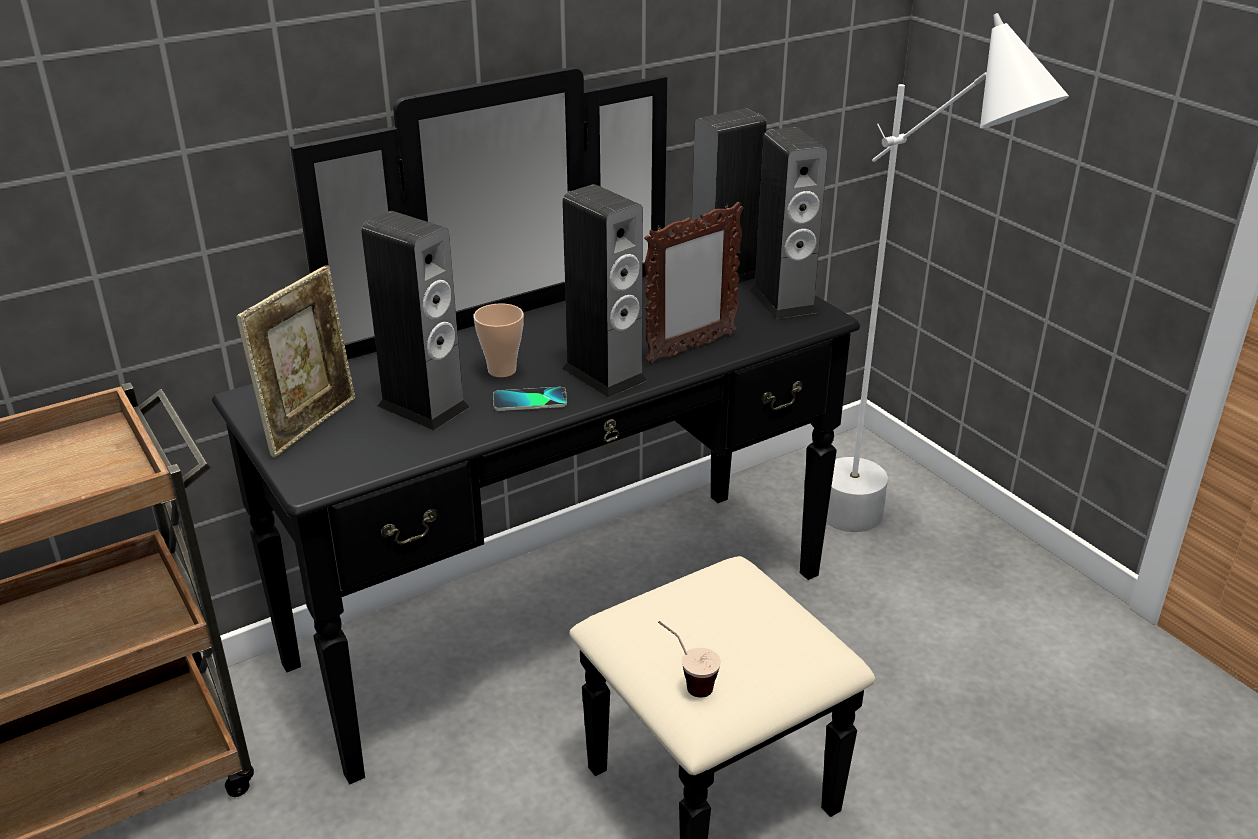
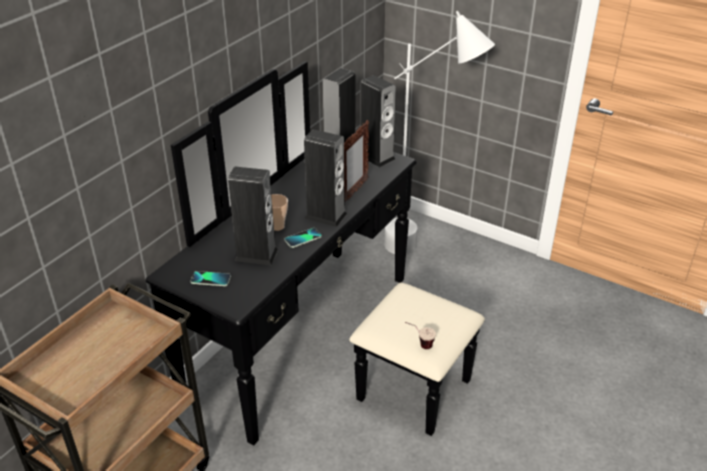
camera: 25 degrees left, 5 degrees up
(311, 425) = (211, 279): picture frame -> phone

